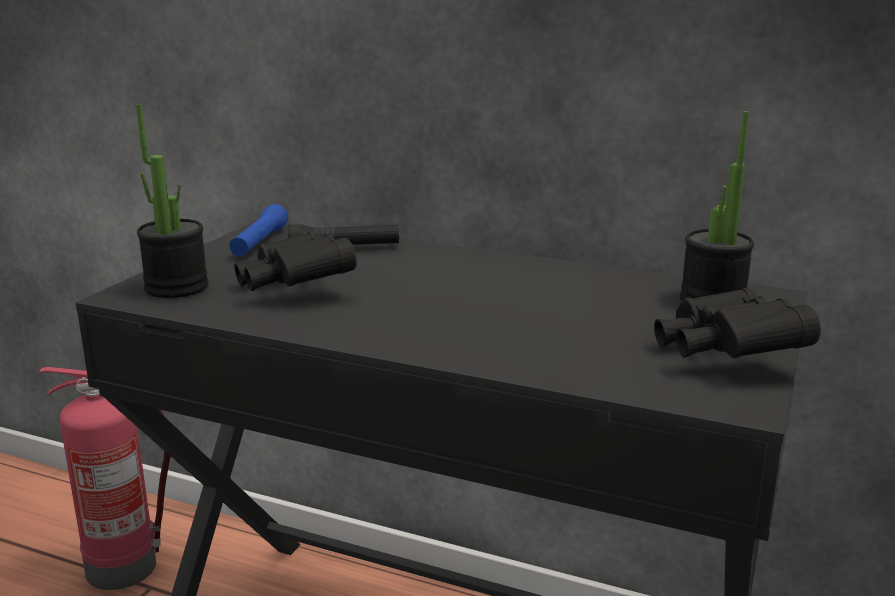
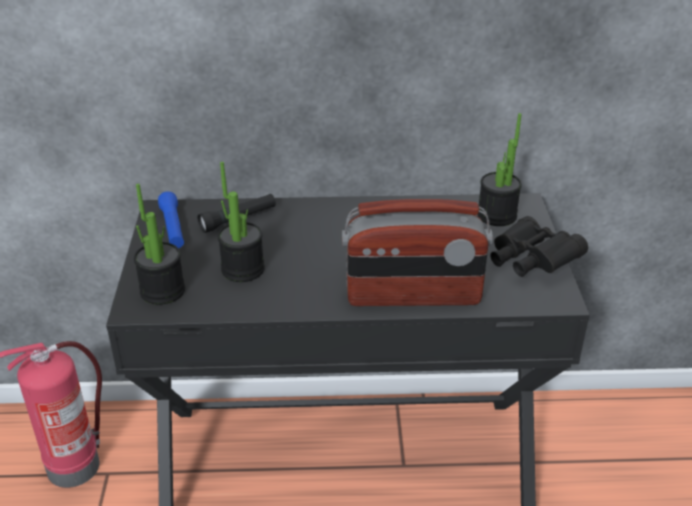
camera: 25 degrees left, 15 degrees up
(294, 287) = (243, 269): black binoculars -> potted plant
(495, 353) = (413, 296): none -> radio

